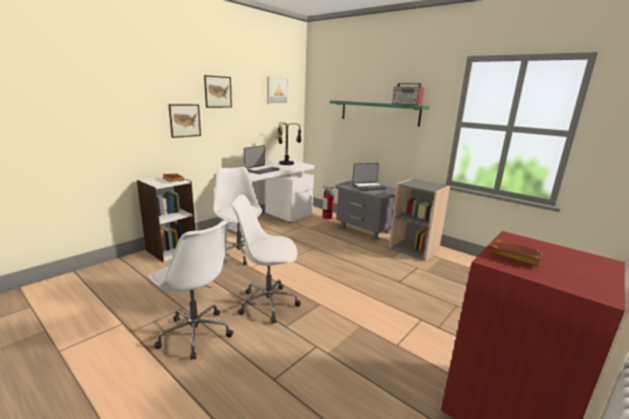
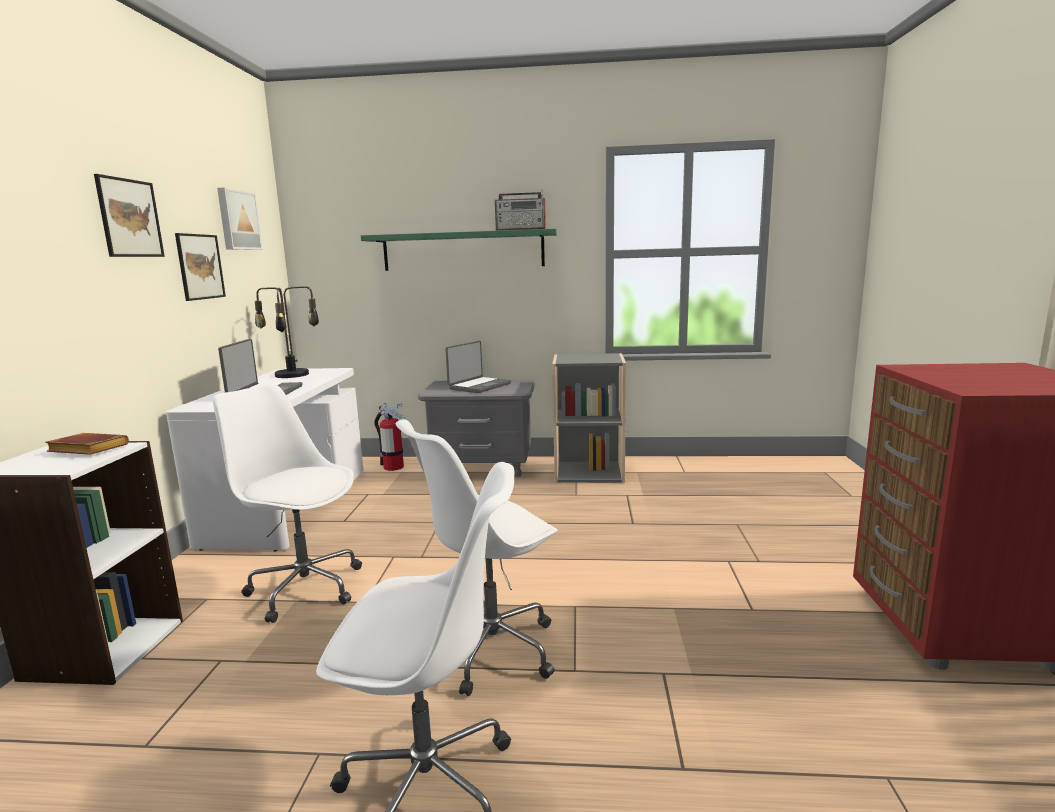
camera: 35 degrees left, 5 degrees down
(185, 120) = (65, 291): picture -> picture (200, 266)
(513, 256) = (967, 381): brown book -> none

